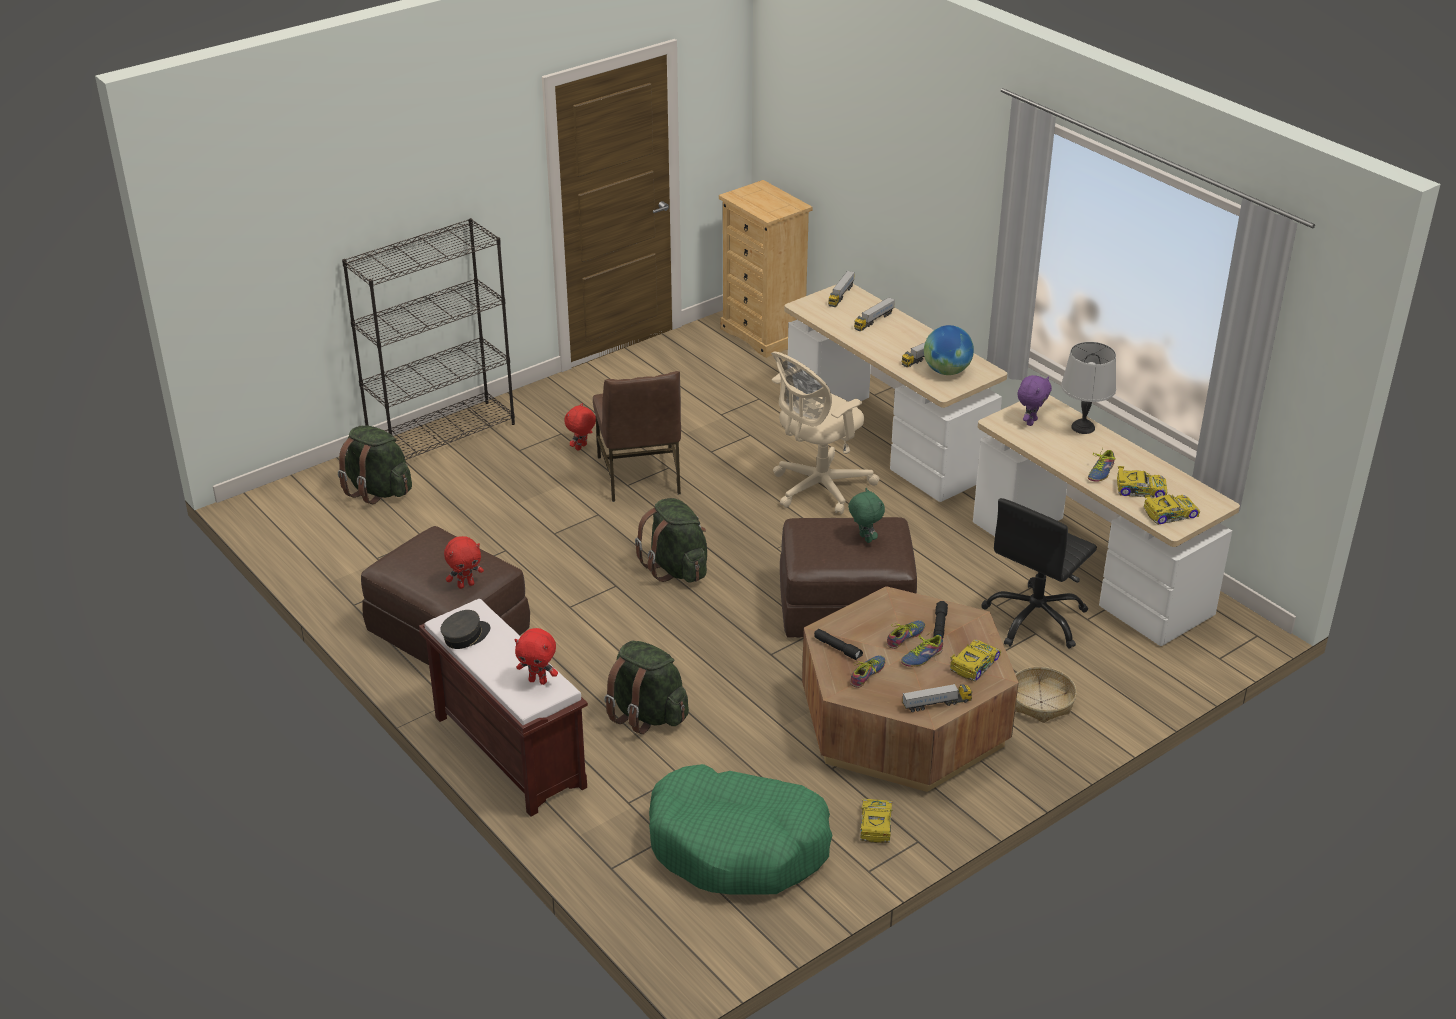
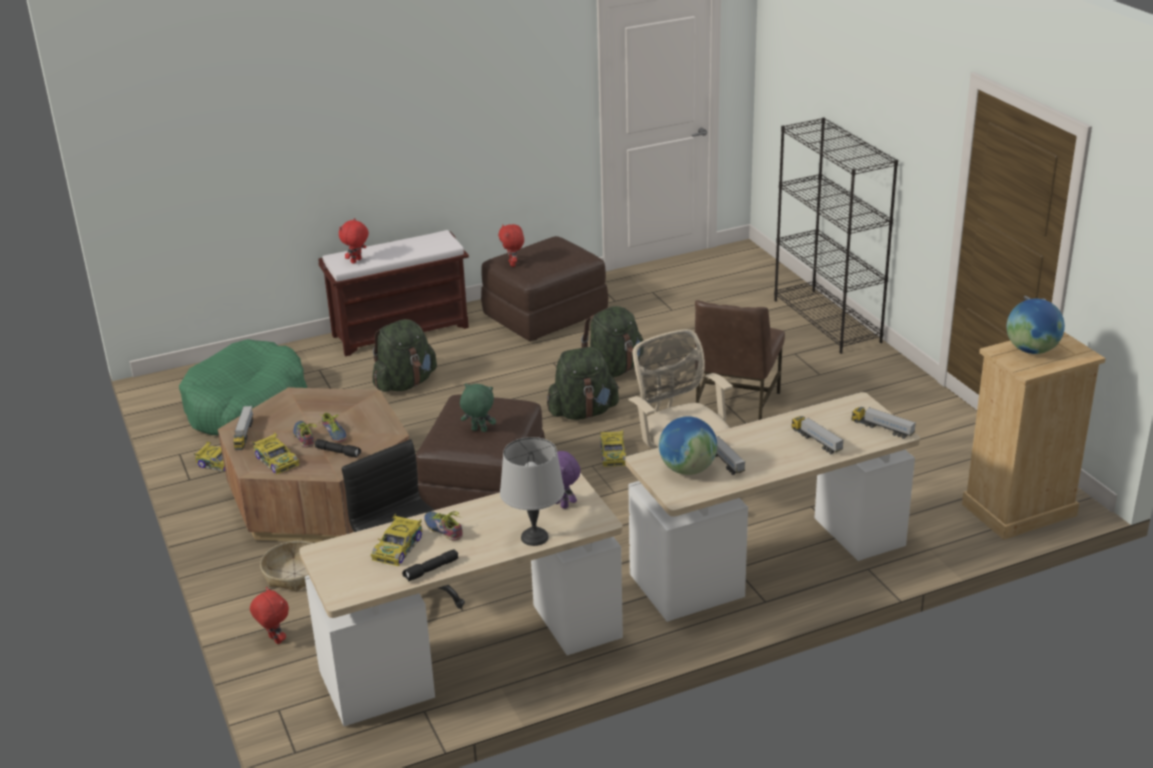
camera: 105 degrees right, 5 degrees down
(378, 490) = (746, 293): green backpack -> green backpack (613, 370)
(465, 636) = (422, 241): grey cap -> none
(581, 447) = (792, 382): red plush toy -> red plush toy (274, 640)
(640, 476) = (735, 407): brown chair -> brown chair turned 75 degrees counterclockwise
(762, 204) = (1031, 350): none -> globe
(838, 648) = (342, 401): black flashlight -> black flashlight (431, 570)
(864, 538) = (478, 430): green plush toy -> green plush toy turned 150 degrees counterclockwise
(869, 675) = (301, 410): shoe -> none
(1169, 513) = (345, 556): toy car -> toy car (613, 454)

